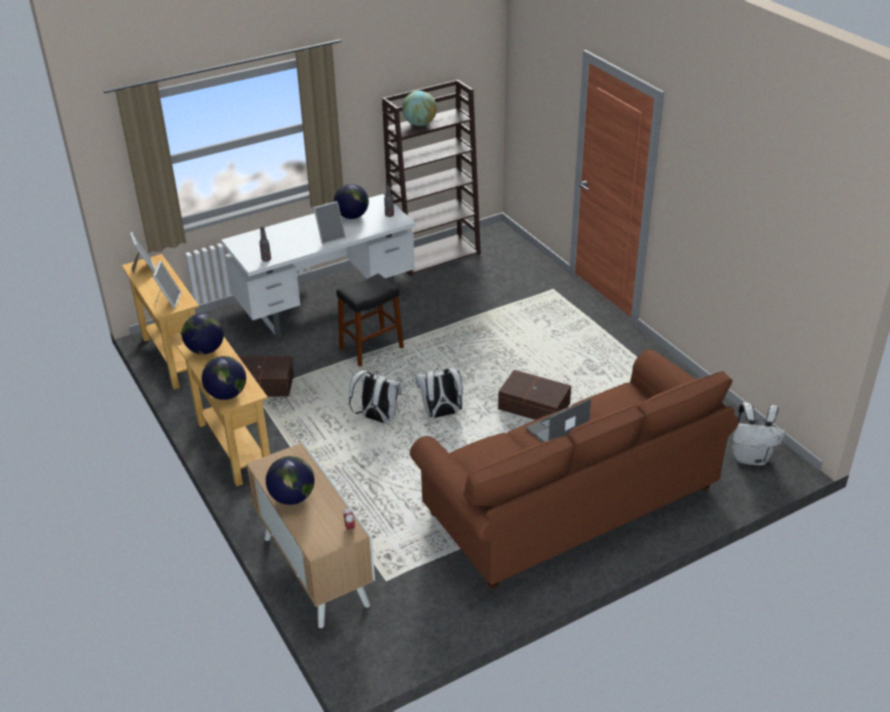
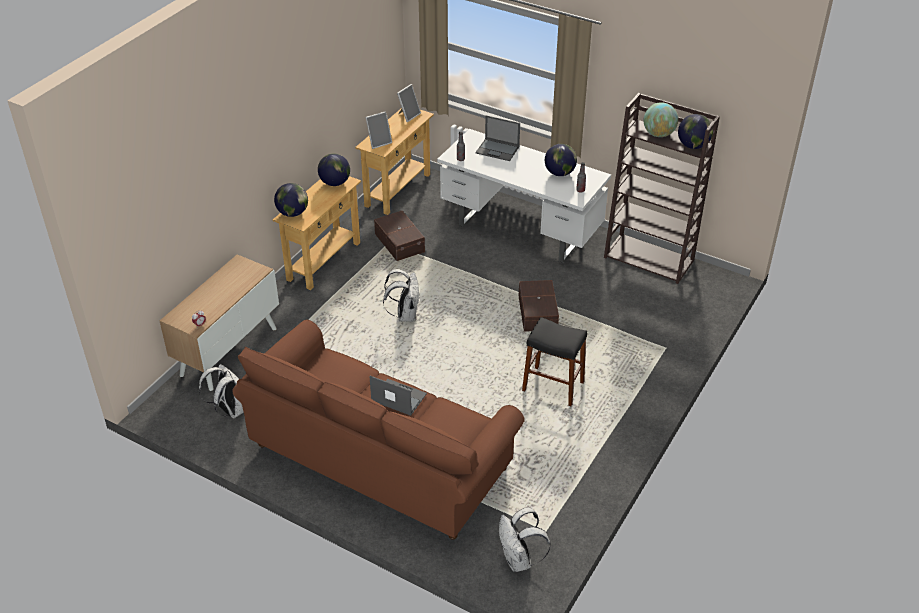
camera: 60 degrees right, 5 degrees up
(277, 235) = (498, 150): none -> laptop
(292, 497) = (214, 288): globe -> globe (693, 146)
(330, 237) = (518, 175): picture frame -> none
(371, 348) = (487, 277): black stool -> black stool (553, 386)
(441, 414) = (435, 346): white backpack -> white backpack (230, 410)
(534, 407) = (484, 395): brown storage box -> brown storage box (536, 313)

